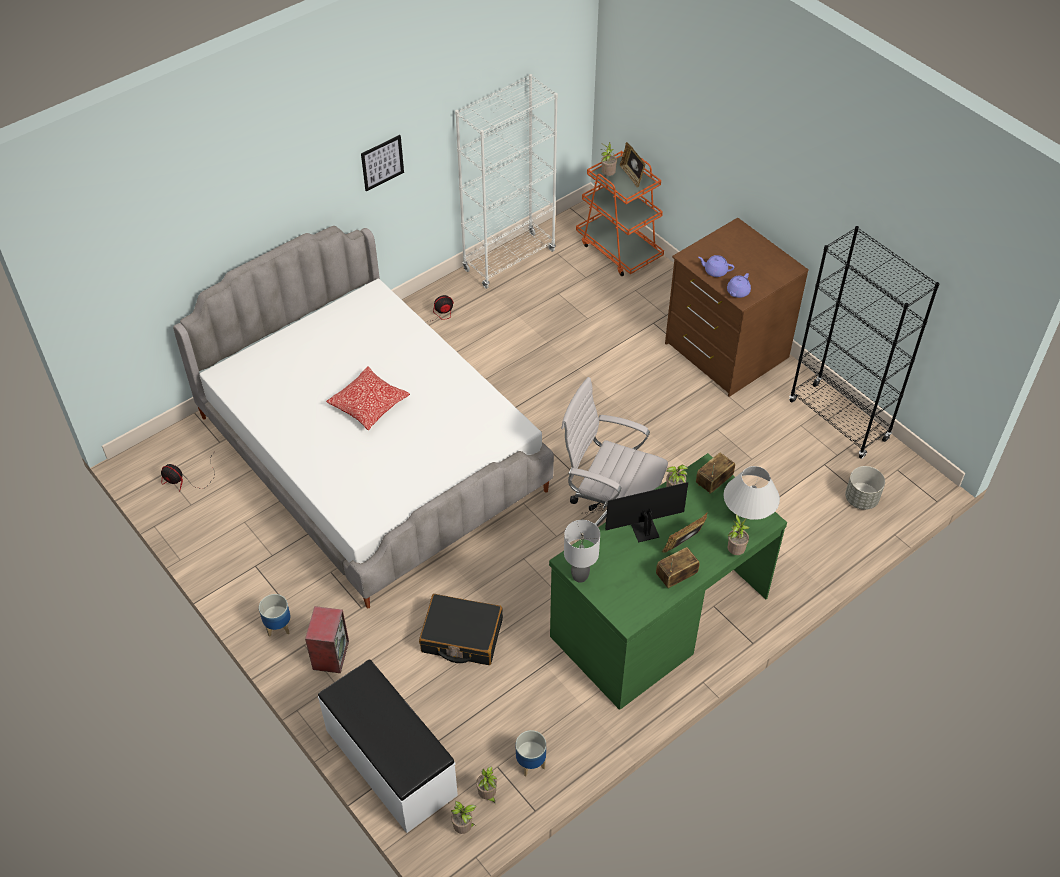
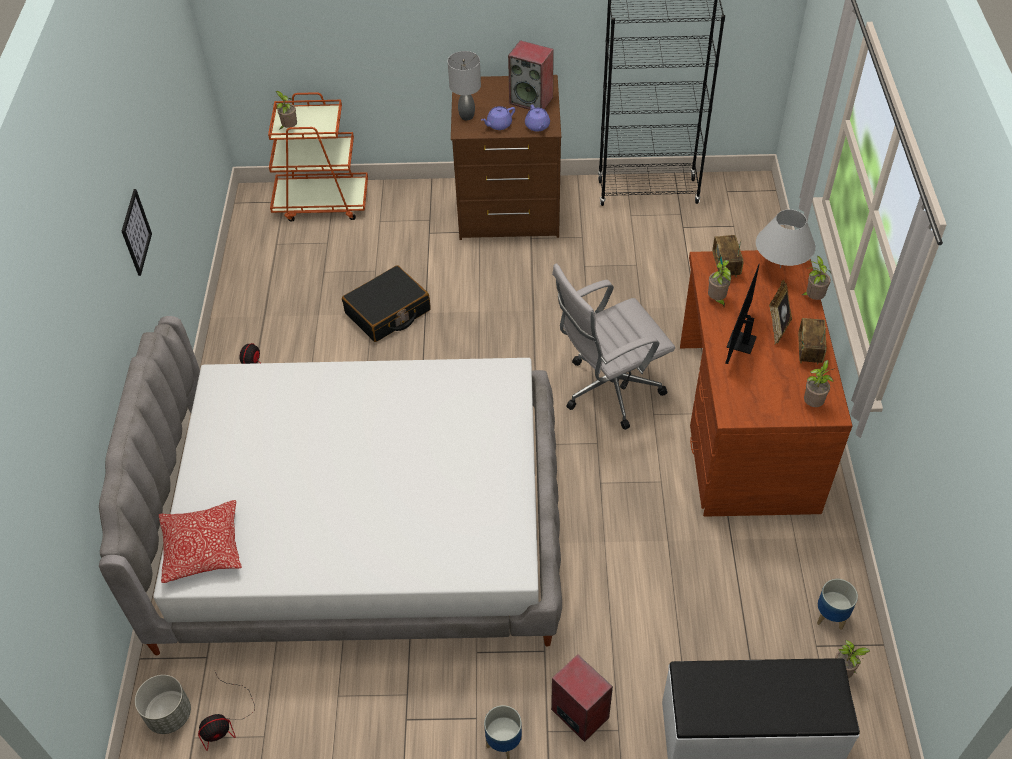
camera: 50 degrees left, 0 degrees up
(369, 405) = (361, 468): pillow -> pillow (202, 548)
(461, 636) = (648, 585): black suitcase -> black suitcase (388, 312)
(464, 828) = (866, 715): potted plant -> potted plant (813, 403)
(509, 260) = (244, 280): white bookcase -> none
(580, 576) = (756, 416): grey table lamp -> grey table lamp (467, 116)
(632, 176) = (309, 114): picture frame -> none
(658, 616) = (744, 426): green desk -> brown desk
(762, 272) = (532, 100): none -> speaker
(861, 499) = (736, 228): grey planter -> grey planter (170, 715)

